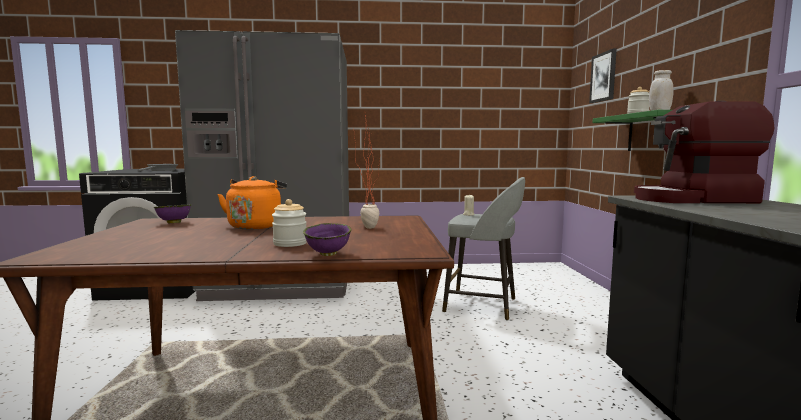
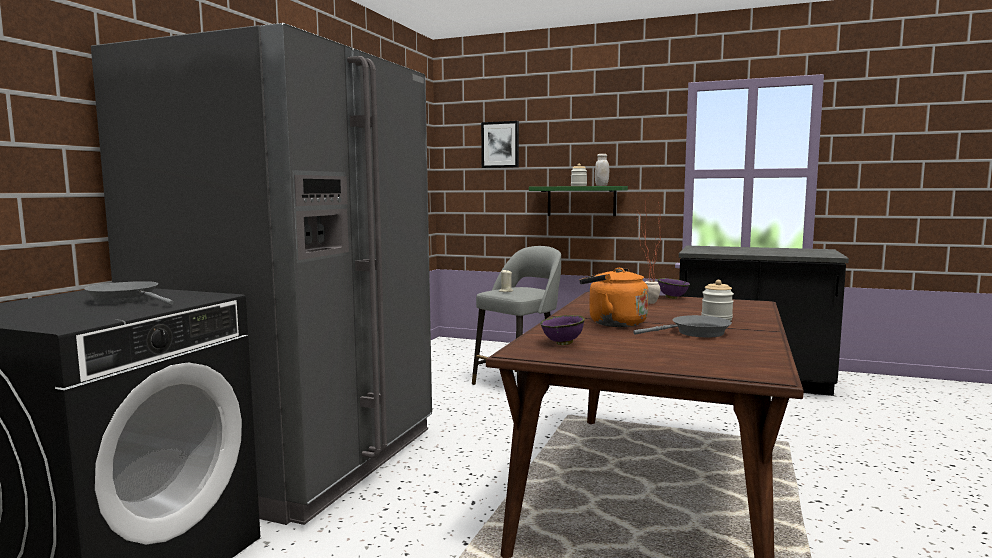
camera: 65 degrees left, 0 degrees up
(214, 241) = (696, 333): none -> grey frying pan
(329, 254) = (761, 315): purple bowl -> purple bowl (672, 298)
(693, 199) = (714, 249): coffee machine -> none

